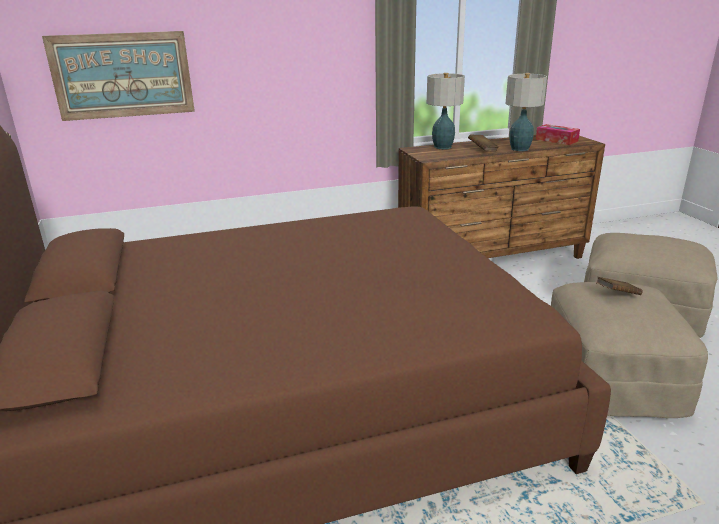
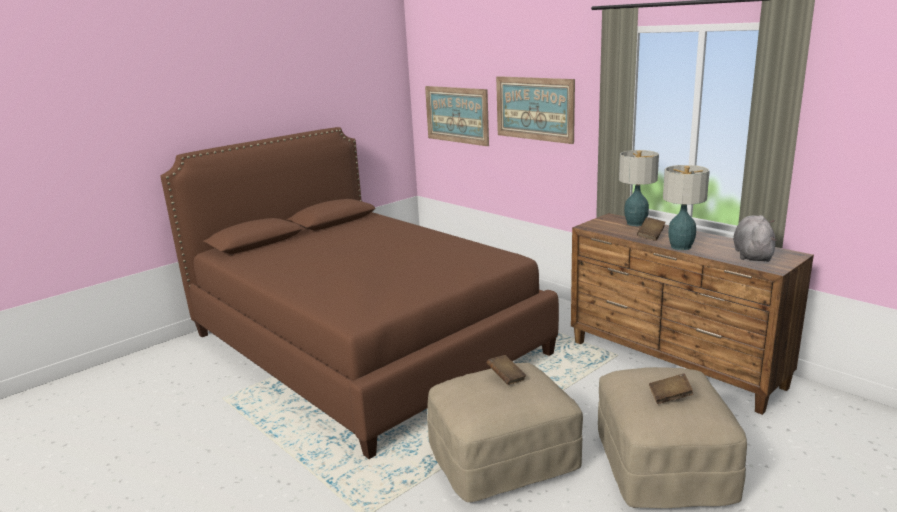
camera: 65 degrees right, 5 degrees down
(269, 50) = (534, 108): none -> picture
(556, 140) = (752, 255): tissue box -> grey plush toy
(670, 246) = (670, 397): none -> brown book

